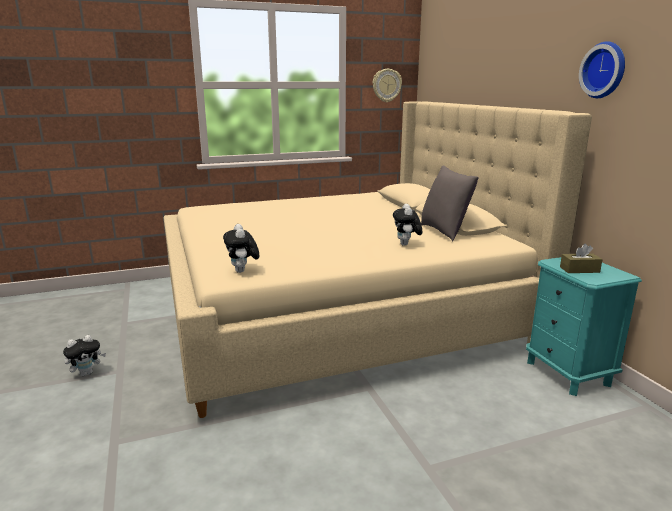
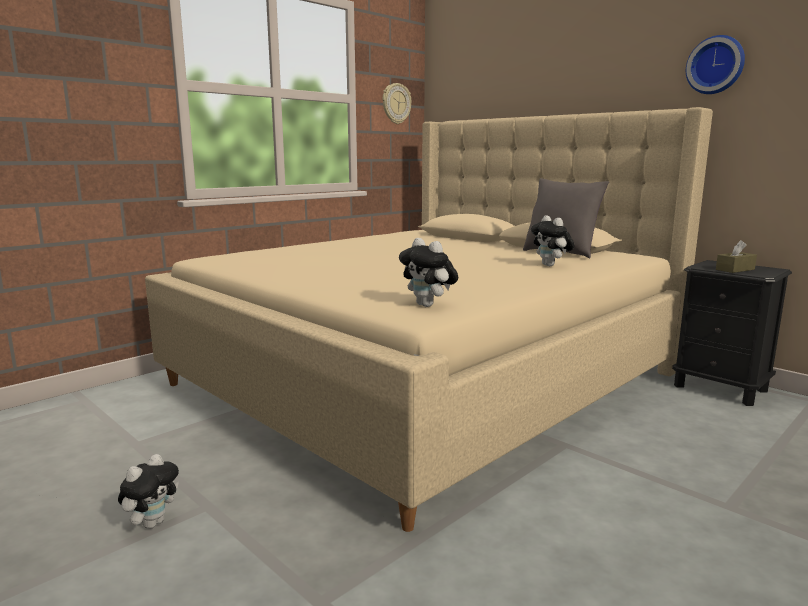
camera: 25 degrees left, 5 degrees down
(568, 373) = (720, 388): turquoise nightstand -> black nightstand

